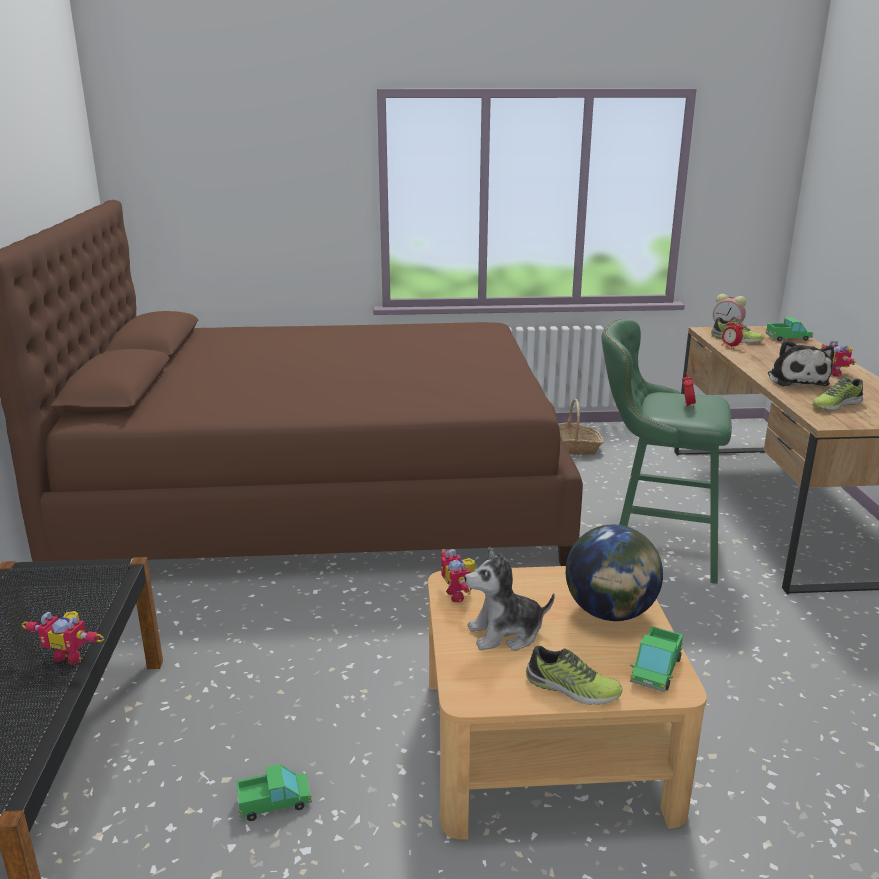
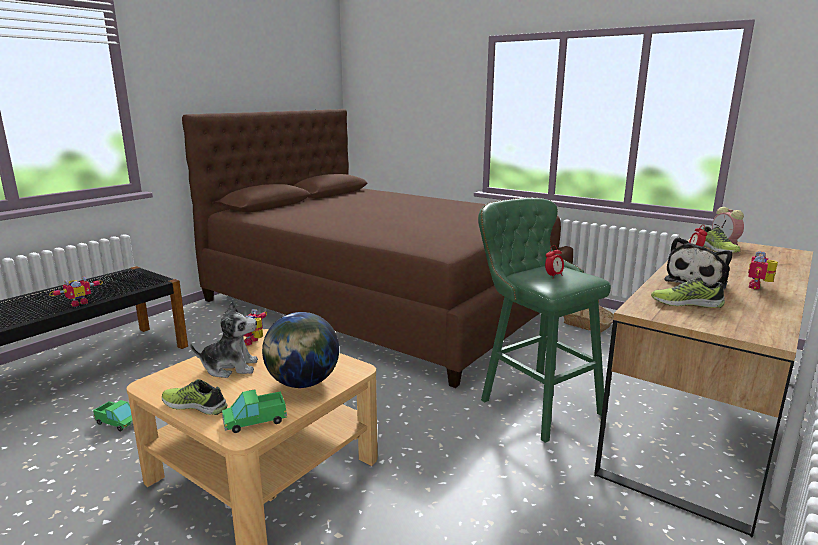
camera: 40 degrees right, 5 degrees down
(71, 655) = (78, 303): toy robot -> toy robot turned 105 degrees counterclockwise
(505, 633) = (230, 367): plush toy -> plush toy turned 150 degrees clockwise
(572, 688) = (196, 405): shoe -> shoe turned 135 degrees clockwise
(788, 338) = (778, 257): toy truck -> none

